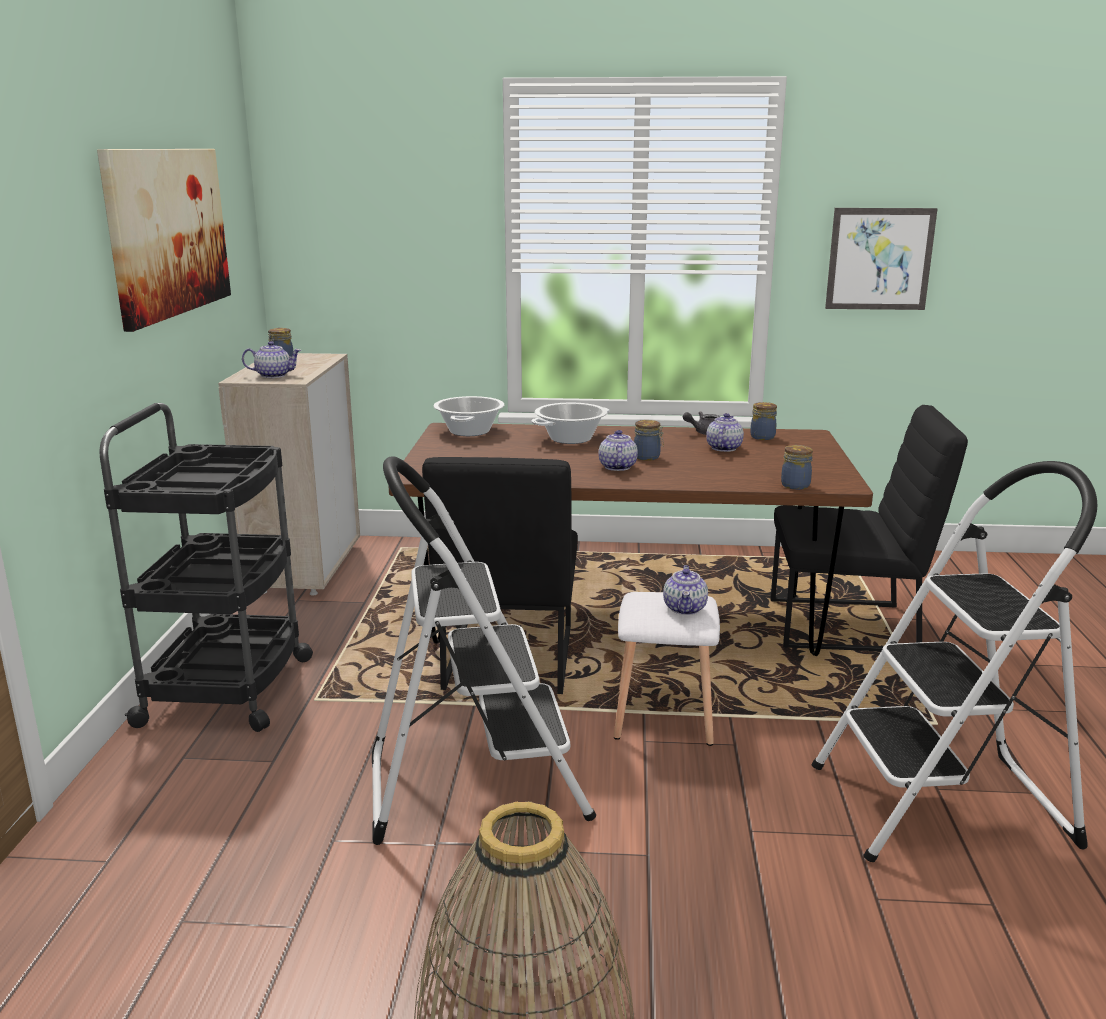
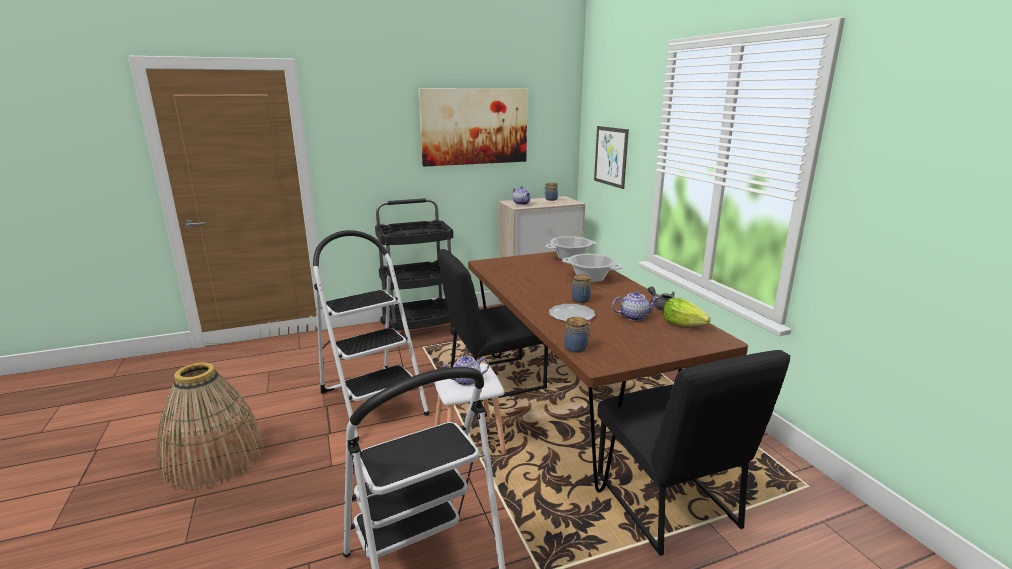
camera: 65 degrees right, 0 degrees up
(617, 467) = (550, 296): teapot -> none
(693, 469) = (571, 315): none -> plate
(762, 437) = (683, 324): jar -> lettuce
(879, 259) = (907, 206): picture -> picture (610, 156)

